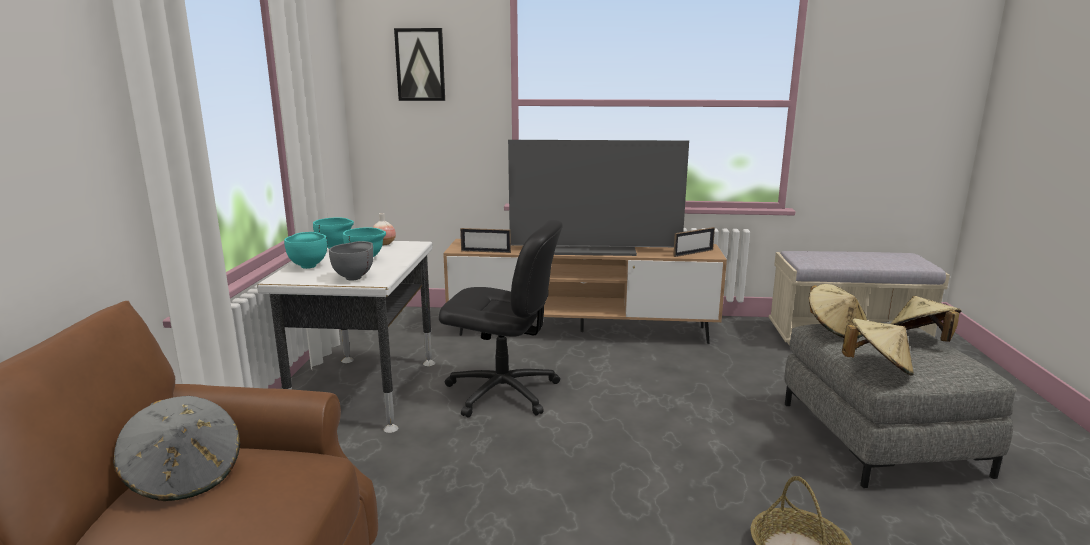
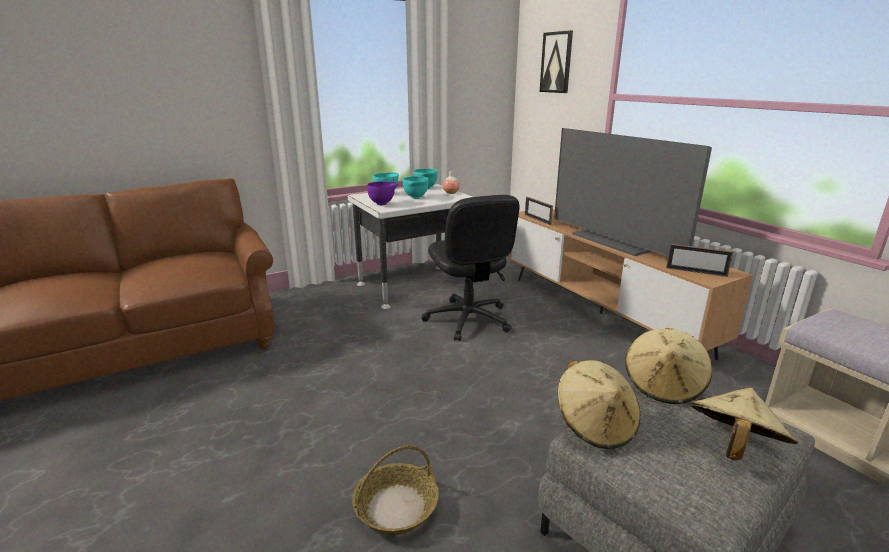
camera: 55 degrees right, 5 degrees up
(185, 476) = (189, 257): grey hat -> none
(355, 277) = (383, 204): grey bowl -> purple bowl

